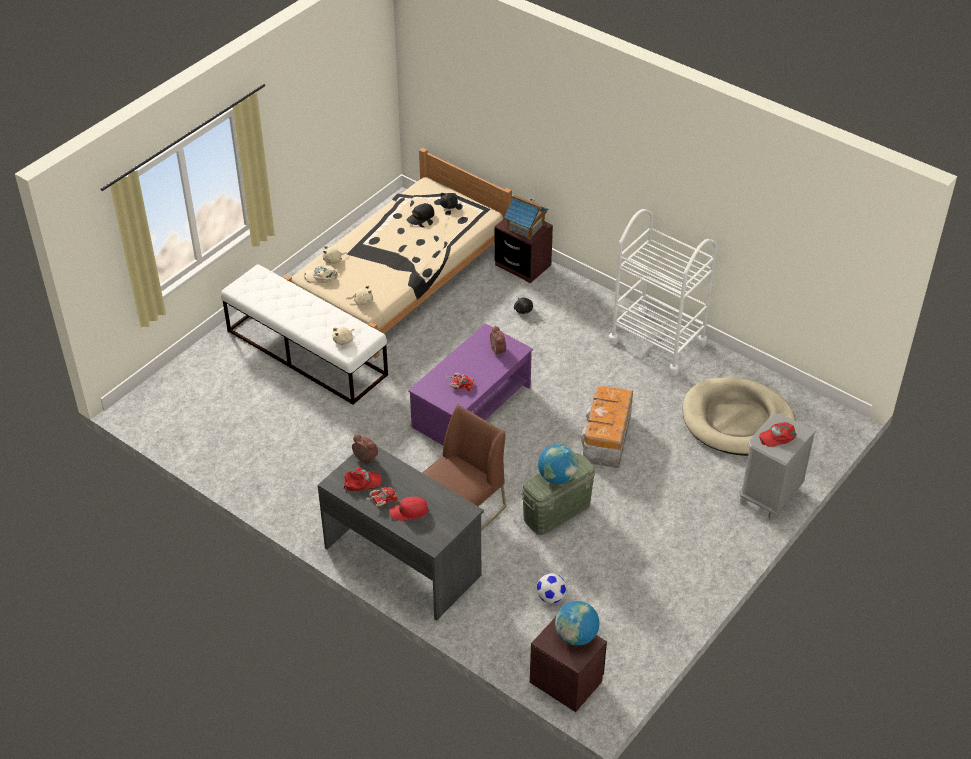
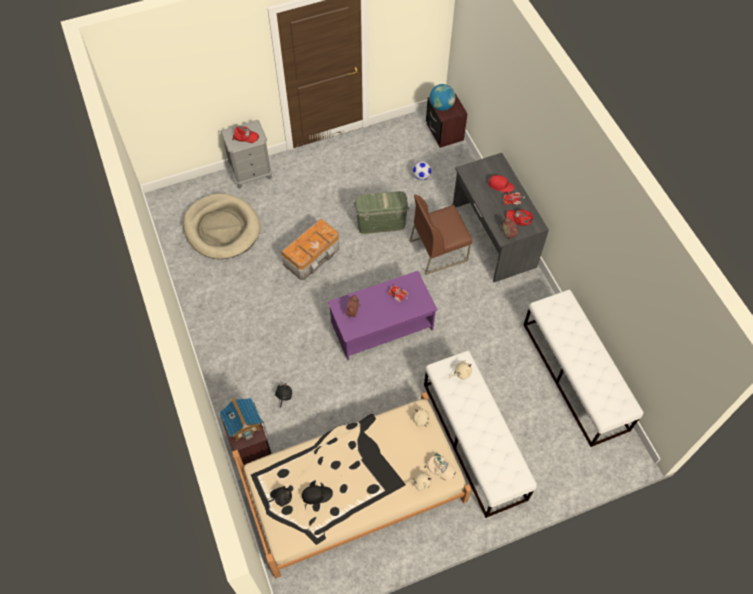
camera: 150 degrees left, 15 degrees up
(223, 450) = (575, 376): none -> white bench
(557, 477) = (383, 199): globe -> none
(657, 342) = (215, 314): white cart -> none

